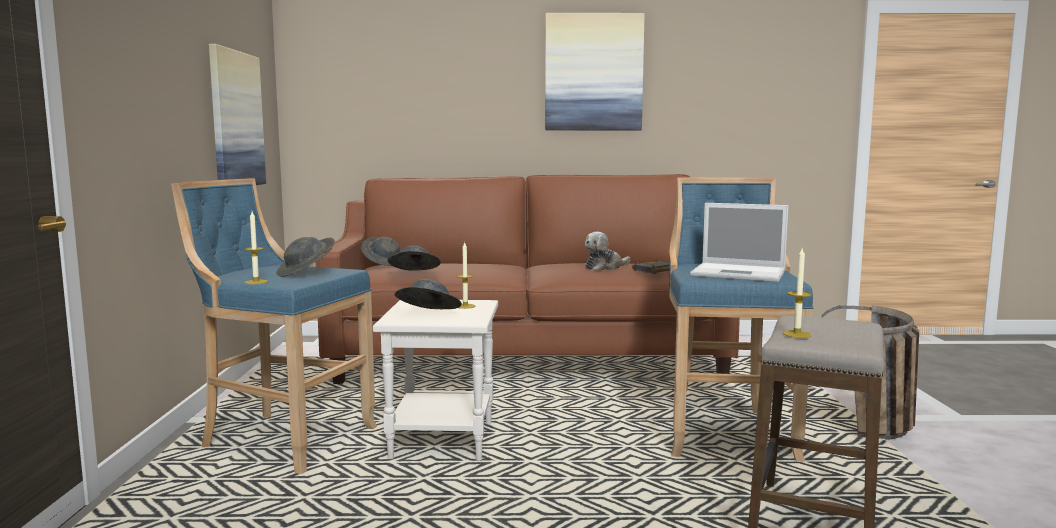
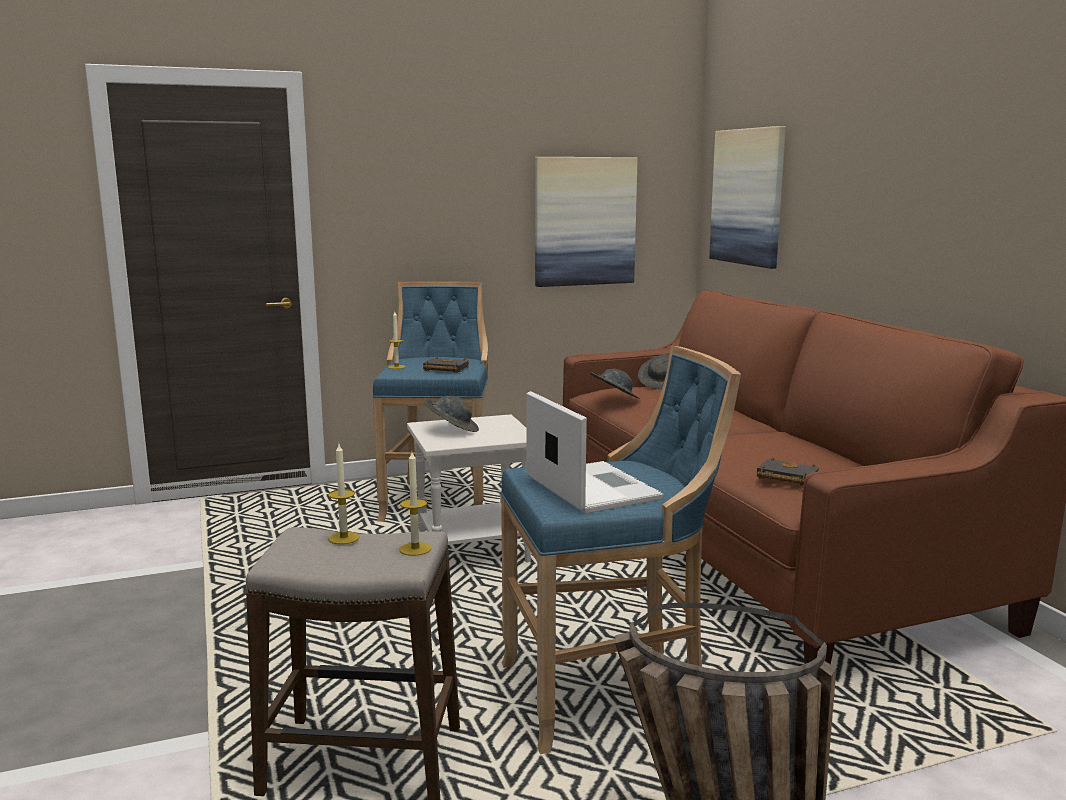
camera: 70 degrees right, 5 degrees up
(306, 273) = (444, 369): grey hat -> black book
(465, 306) = (498, 434): candle -> candle (415, 549)
(593, 72) = (963, 161): picture -> picture (748, 197)
(605, 267) = (772, 454): plush toy -> none
(740, 273) = (590, 488): laptop -> laptop turned 150 degrees clockwise

